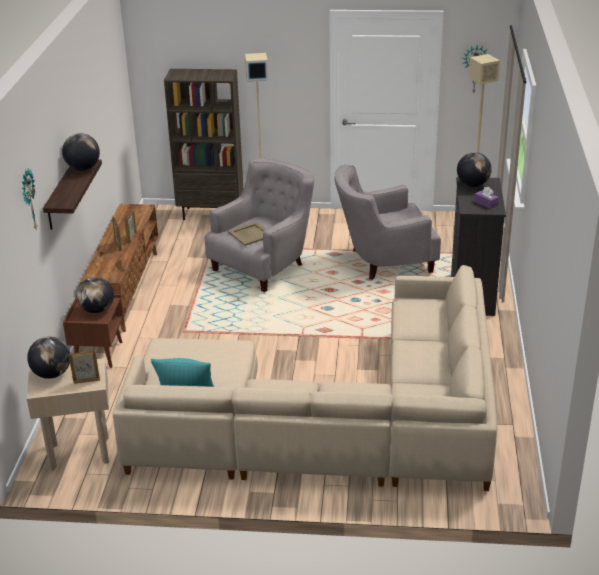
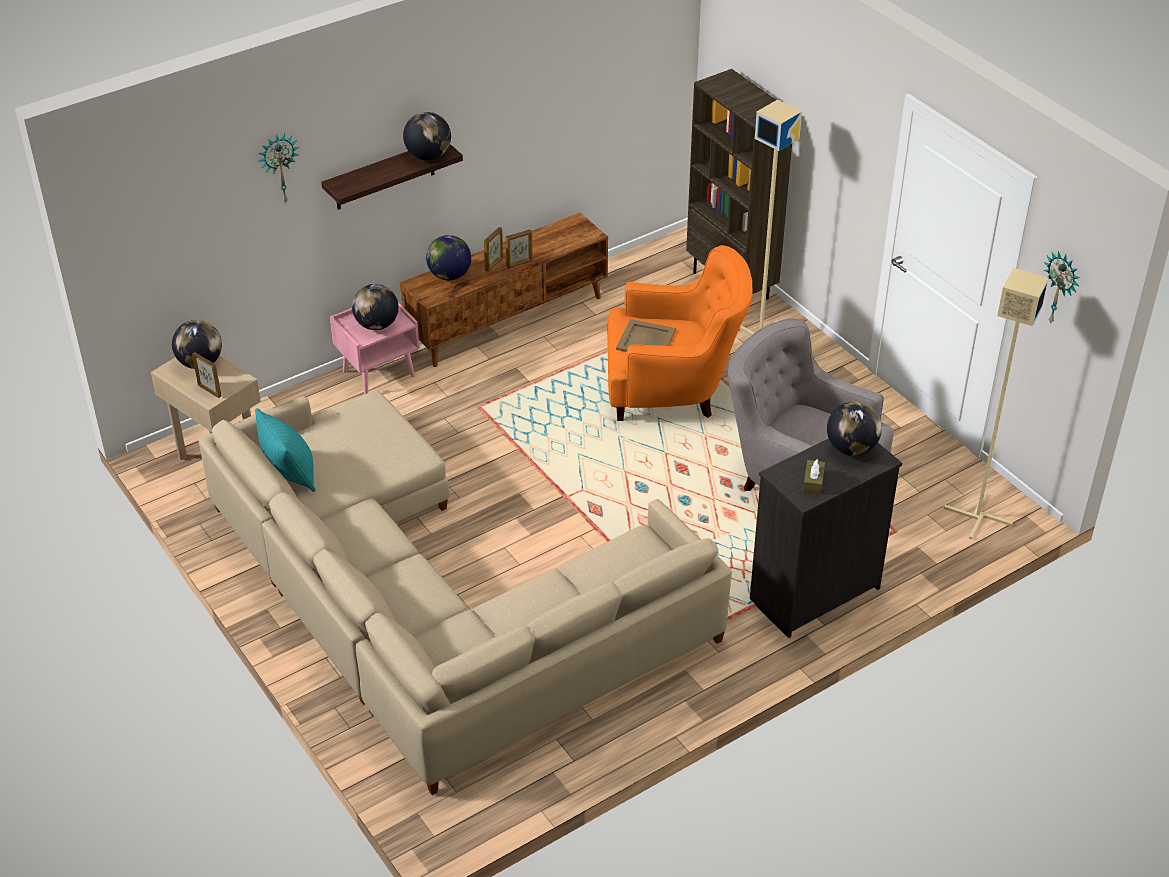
camera: 50 degrees right, 10 degrees up
(98, 353) = (379, 373): brown nightstand -> pink nightstand
(103, 263) = (450, 276): none -> globe
(264, 265) = (673, 389): grey armchair -> orange armchair
(486, 203) = (813, 482): purple tissue box -> brown tissue box

